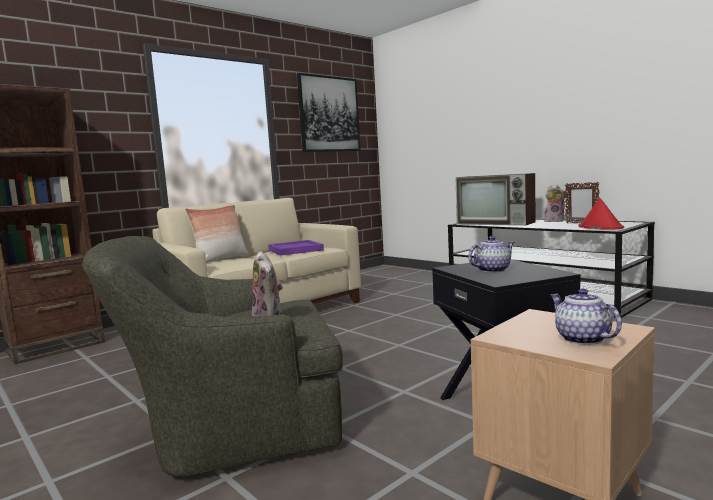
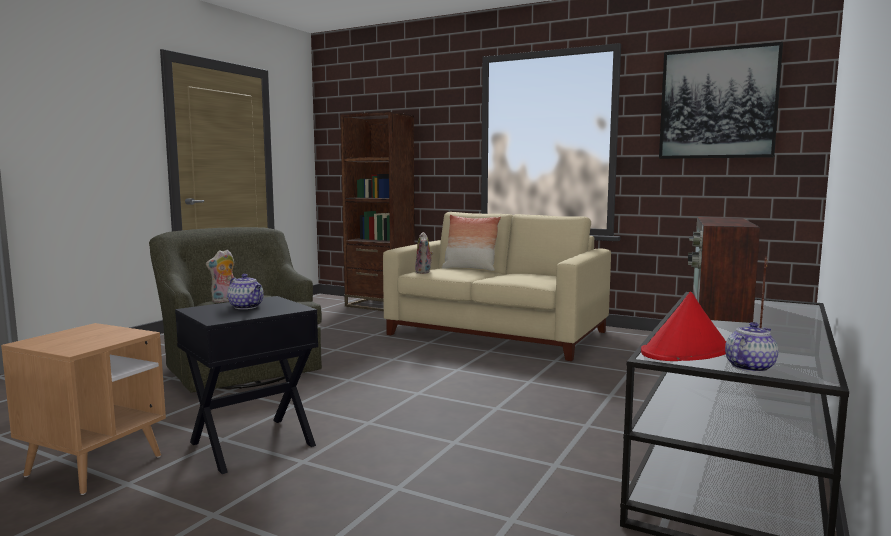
camera: 70 degrees right, 0 degrees up
(295, 250) = (518, 276): purple tray -> none
(554, 221) = (794, 333): plush toy -> plush toy (424, 272)
(581, 339) = (63, 340): teapot -> teapot (749, 367)

